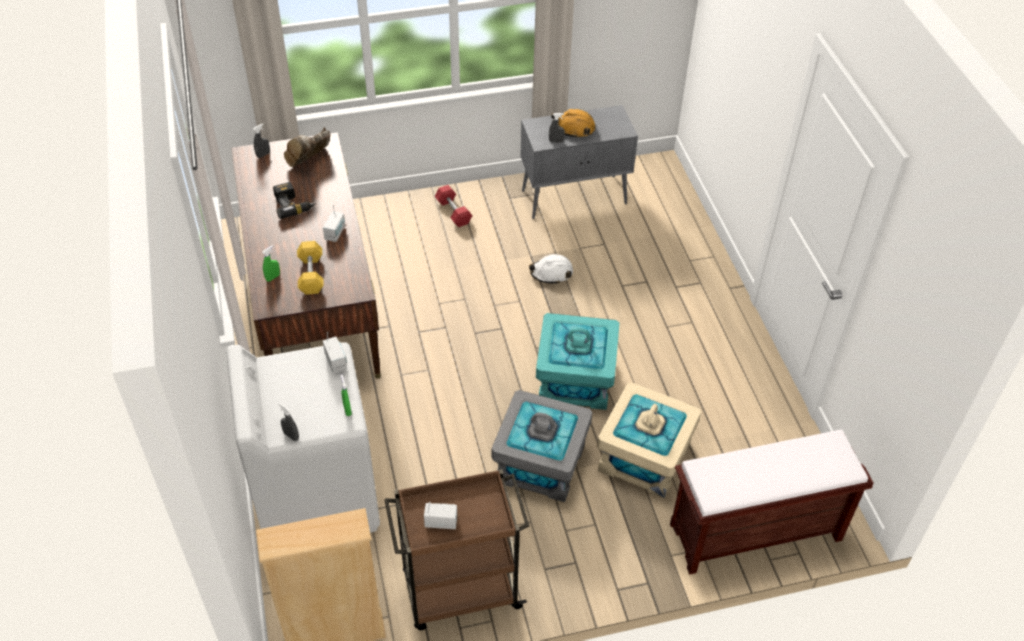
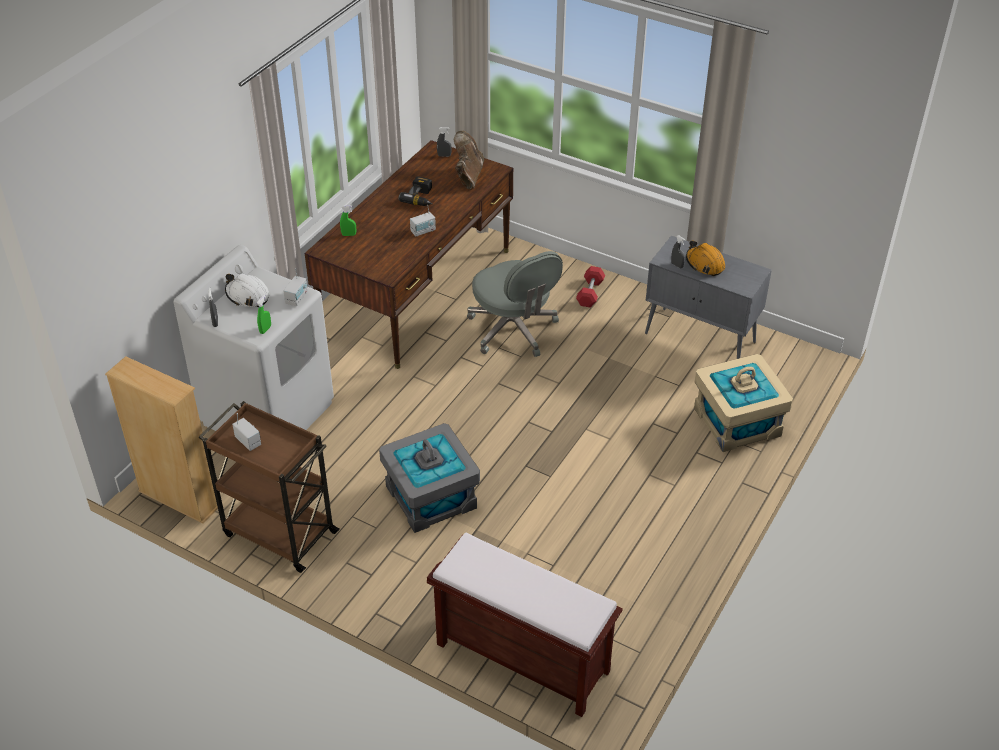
camera: 45 degrees right, 5 degrees down
(309, 161) = (468, 176): brown boot -> brown boot turned 105 degrees clockwise
(311, 275) = (373, 247): yellow dumbbell -> none
(432, 281) = (513, 330): none -> grey office chair
(551, 273) = (608, 379): white hard hat -> white hard hat (247, 296)
(575, 380) = (528, 462): turquoise storage box -> none
(644, 458) = (508, 548): beige storage box -> beige storage box (737, 422)

